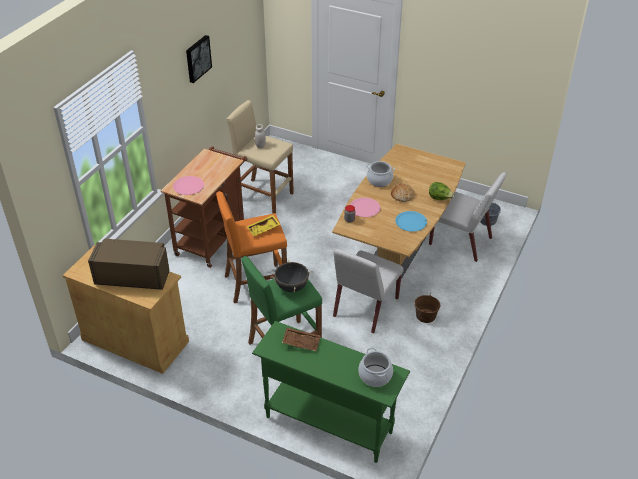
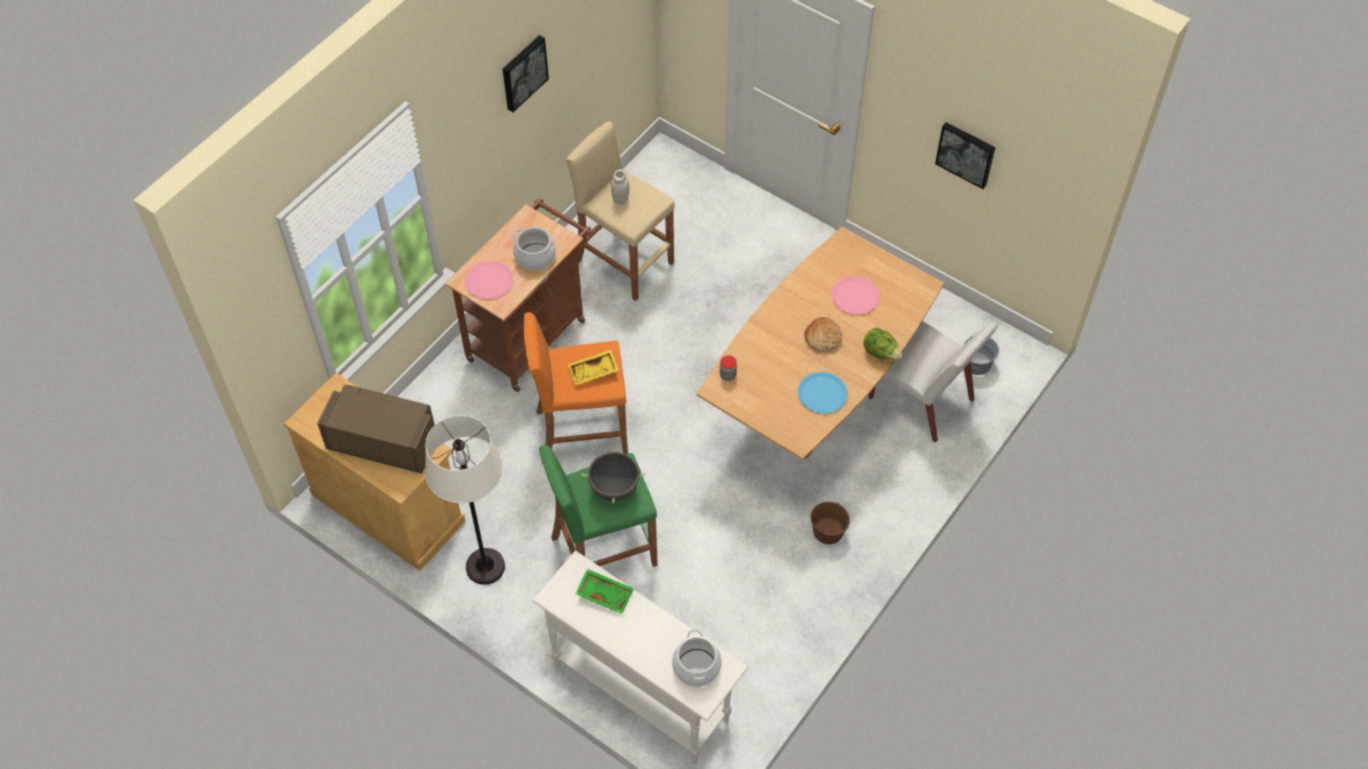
camera: 10 degrees right, 15 degrees up
(207, 365) = (485, 567): none -> white floor lamp
(301, 342) = (605, 594): brown tray -> green tray
(328, 424) = (640, 692): green console table -> white console table
(364, 208) = (757, 355): pink plate -> pink plate (855, 296)
(365, 308) = (739, 502): white chair -> none
(379, 180) = (794, 302): cooking pot -> cooking pot (535, 257)
(466, 83) = (966, 153): none -> picture

